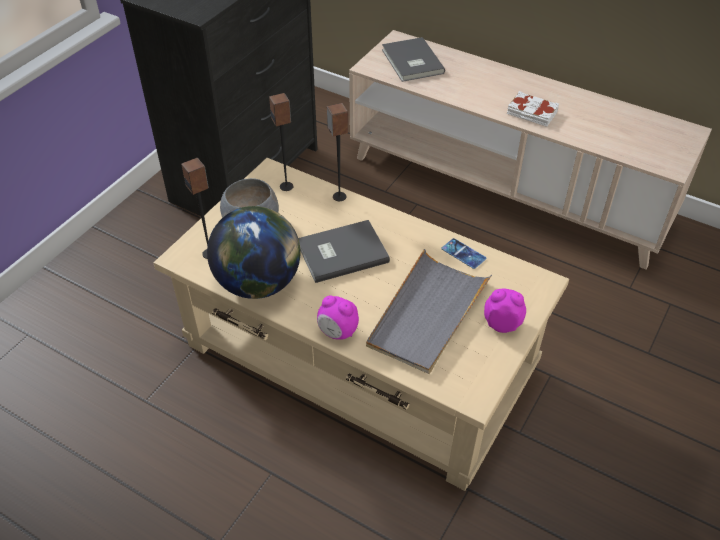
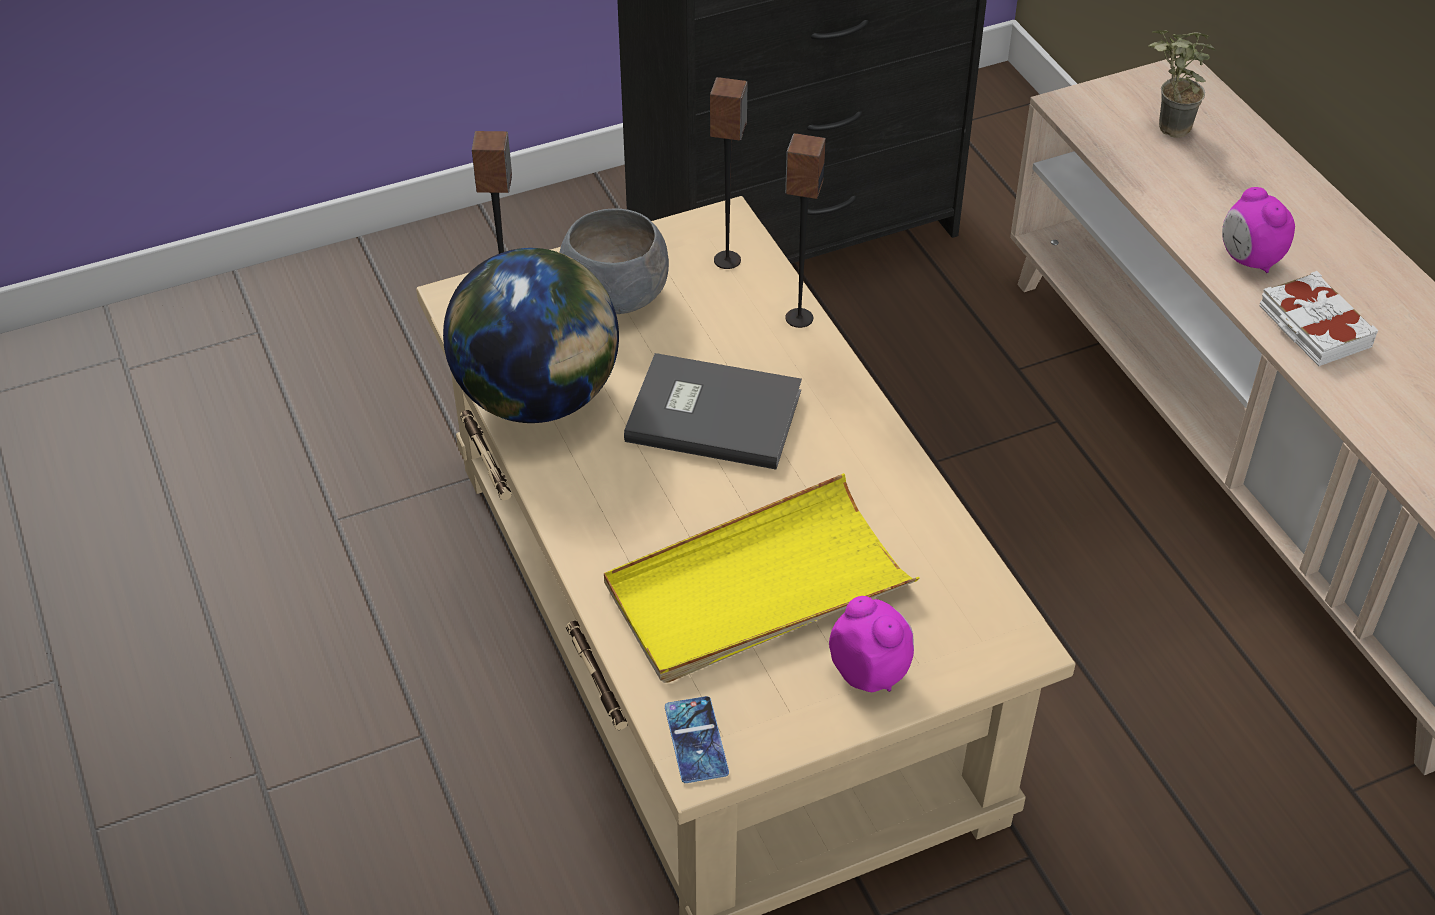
camera: 35 degrees right, 0 degrees up
(337, 332) = (585, 538): alarm clock -> alarm clock (1249, 260)
(411, 62) = (1164, 129): grey book -> potted plant
(427, 314) = (757, 588): grey tray -> yellow tray
(463, 254) = (920, 520): phone -> phone (696, 740)

